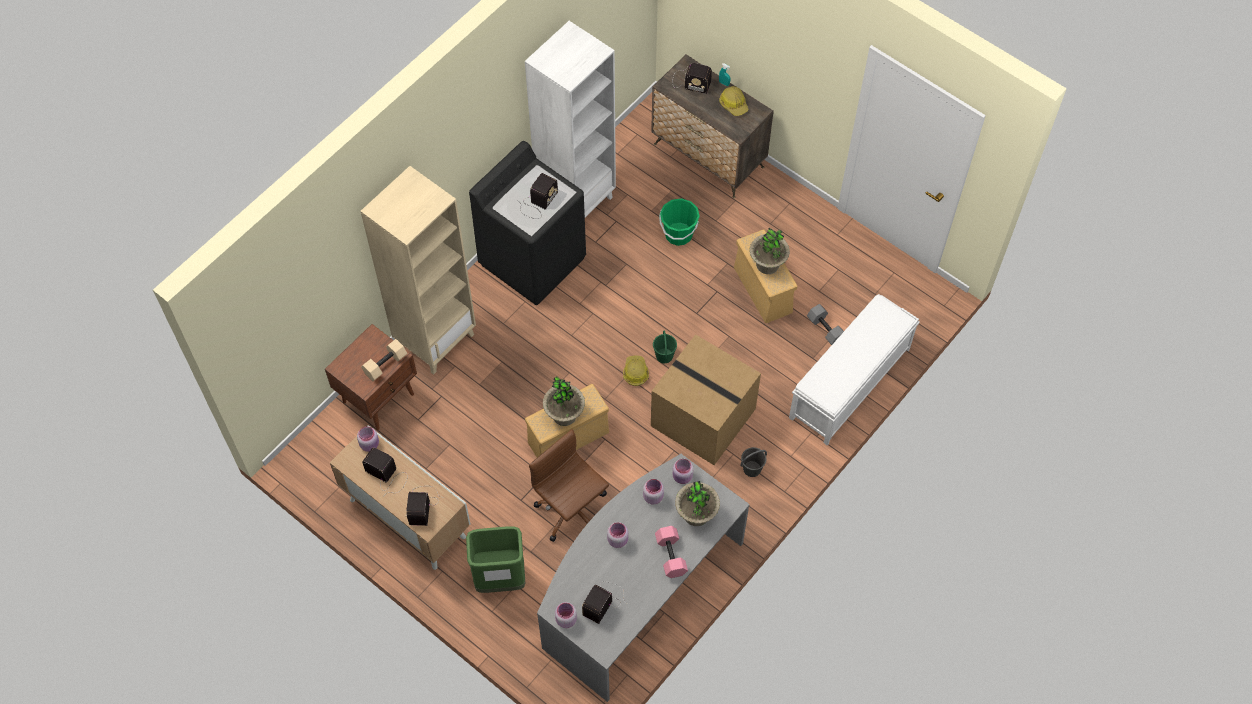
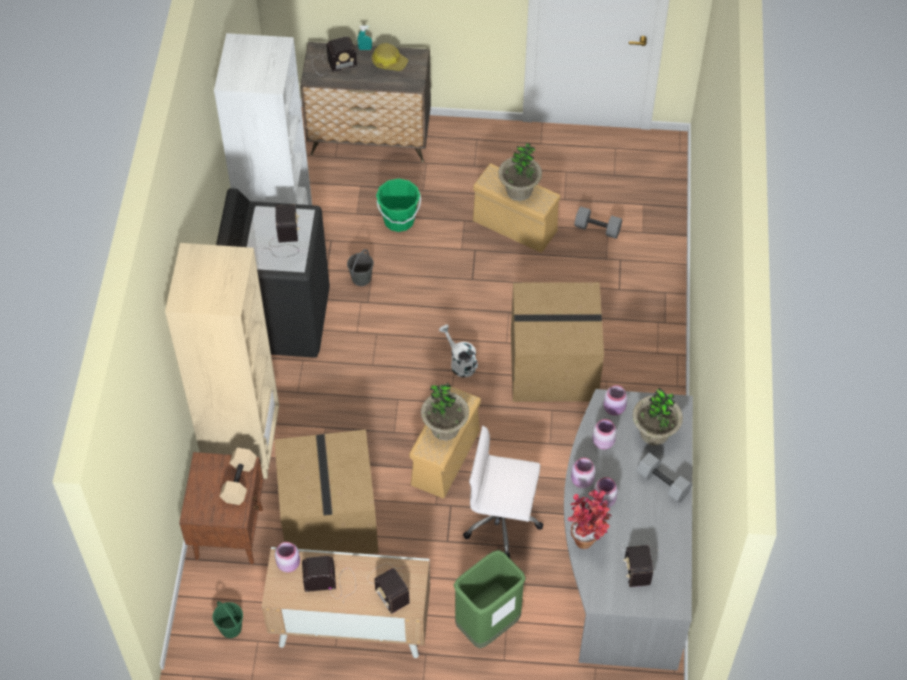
camera: 35 degrees left, 5 degrees down
(454, 432) = (331, 519): none -> cardboard box
(565, 619) = (617, 601): pink jar -> pink jar (581, 480)
(572, 511) = (503, 521): brown office chair -> white office chair
(583, 559) = (588, 537): none -> potted plant
(635, 372) = (460, 363): hard hat -> white watering can
(664, 355) = (473, 332): green bucket -> green bucket (230, 628)
(671, 556) = (664, 483): pink dumbbell -> grey dumbbell
(752, 468) = (633, 383): grey bucket -> grey bucket (361, 278)
(849, 384) = (656, 262): white bench -> none

